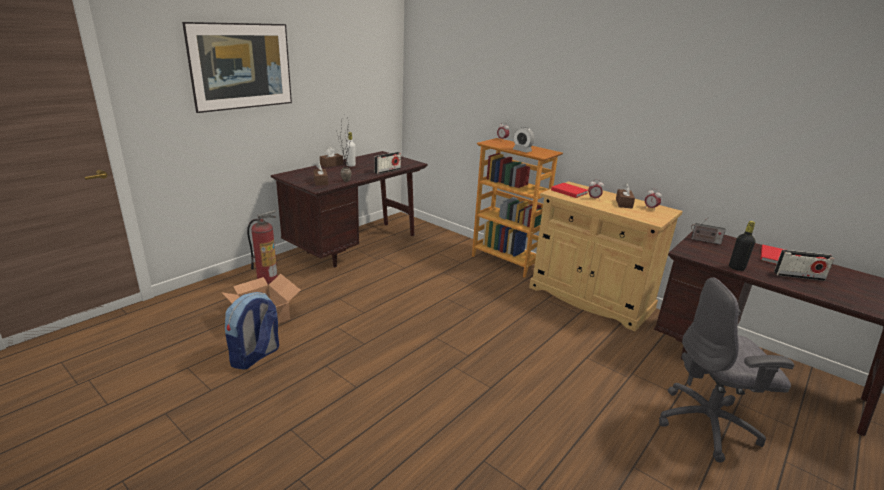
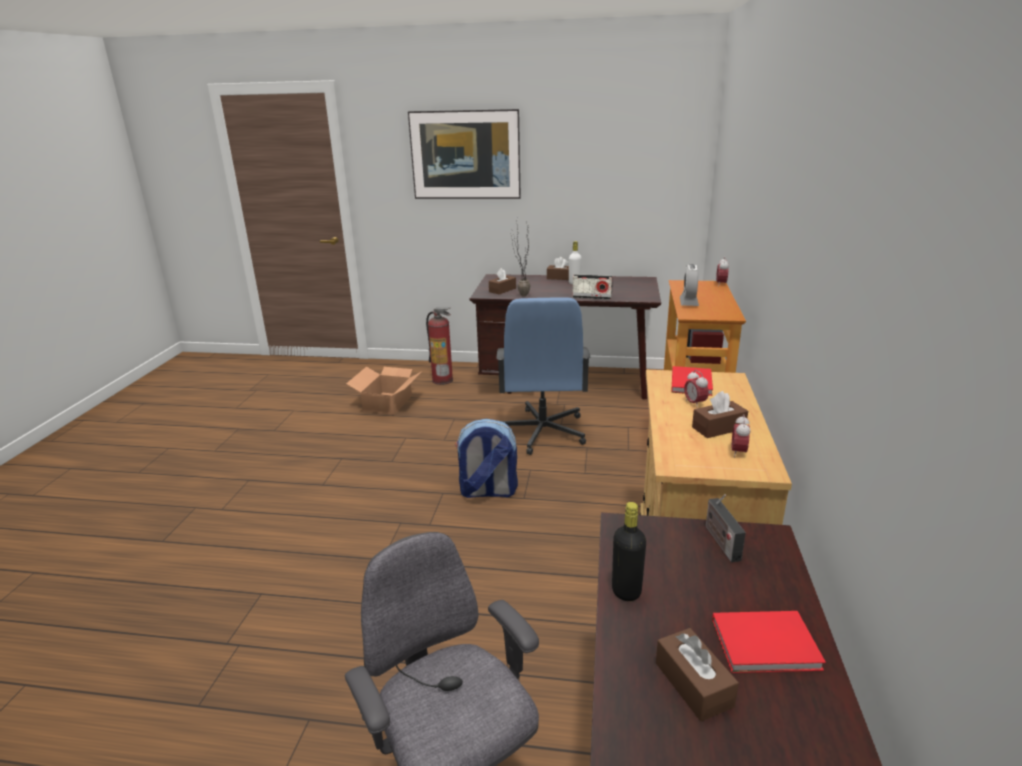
camera: 60 degrees right, 0 degrees up
(255, 356) = (327, 426): backpack -> backpack (487, 491)
(405, 277) = (541, 432): none -> blue office chair
(799, 276) = (693, 684): radio -> brown tissue box

